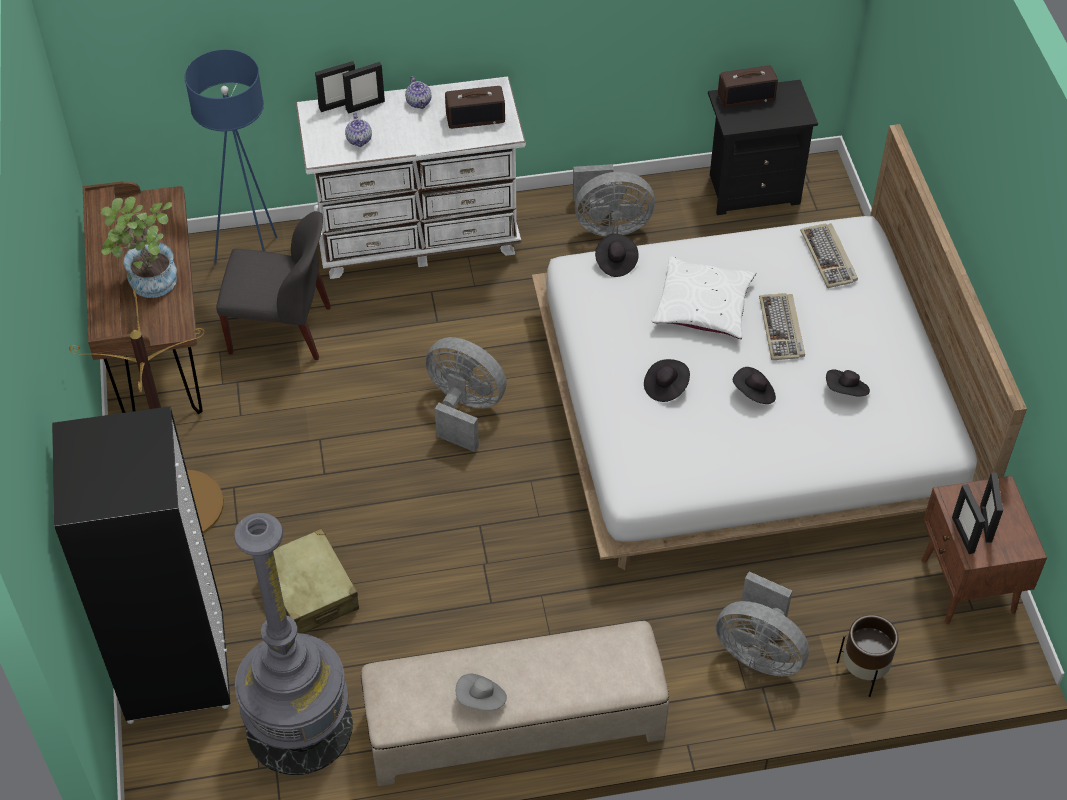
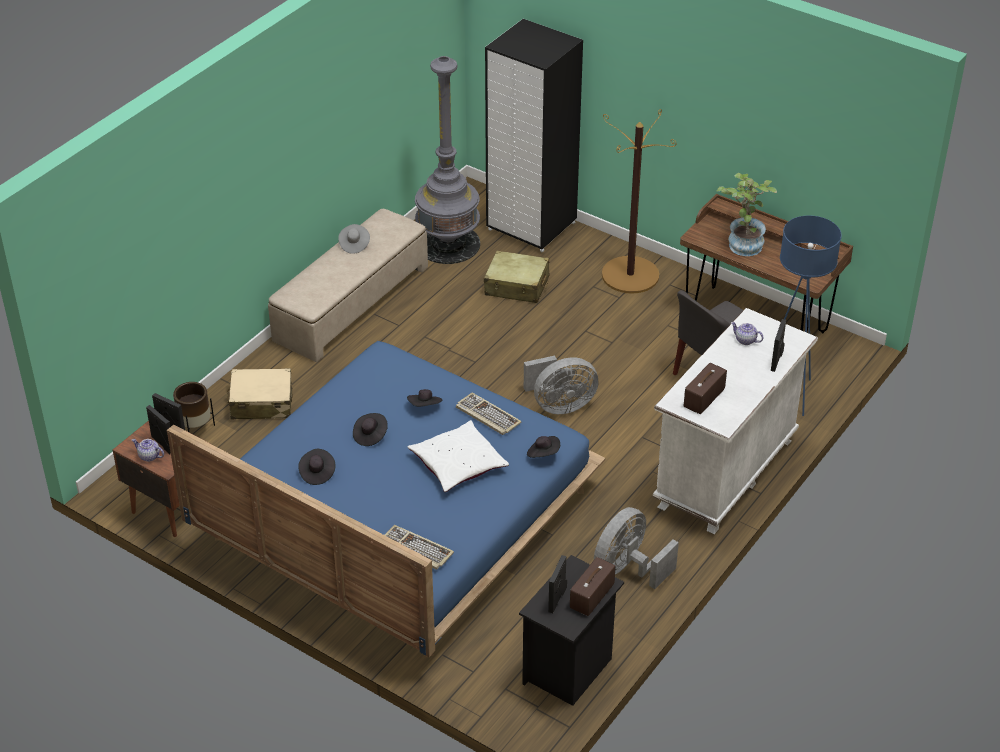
camera: 135 degrees right, 10 degrees down
(338, 104) = (792, 351): picture frame -> picture frame (557, 599)
(419, 102) = (751, 384): teapot -> teapot (149, 456)
(746, 410) = (400, 515): white bed -> blue bed
(759, 652) = (261, 403): grey fan -> beige suitcase
(782, 329) = (395, 482): keyboard -> keyboard (487, 416)

